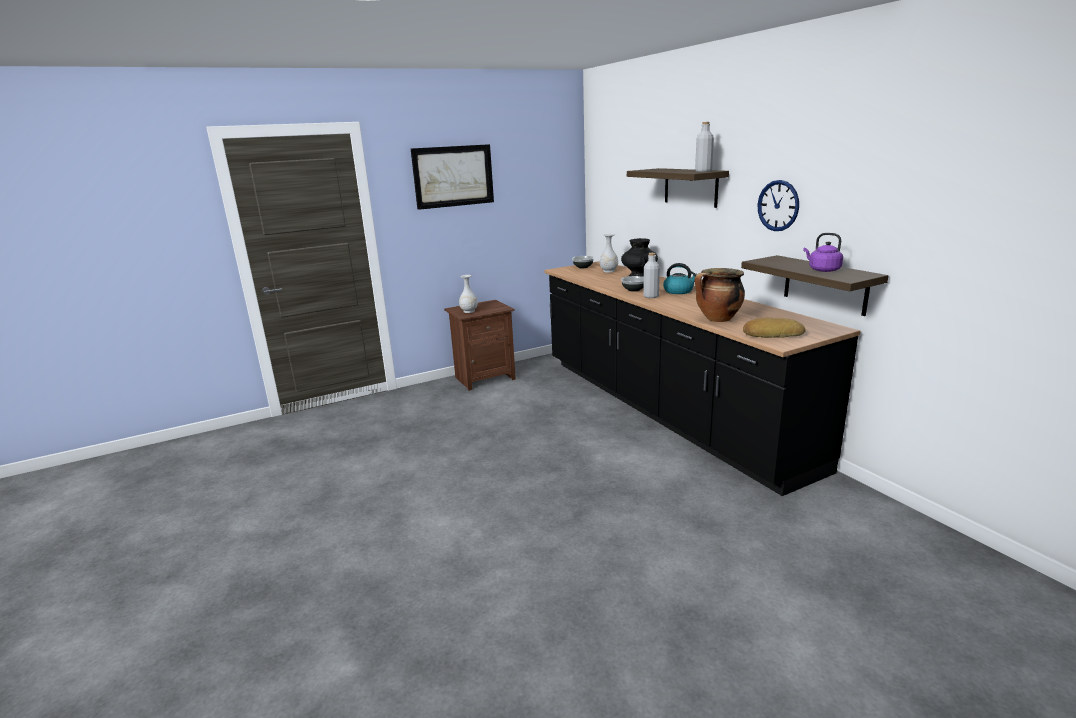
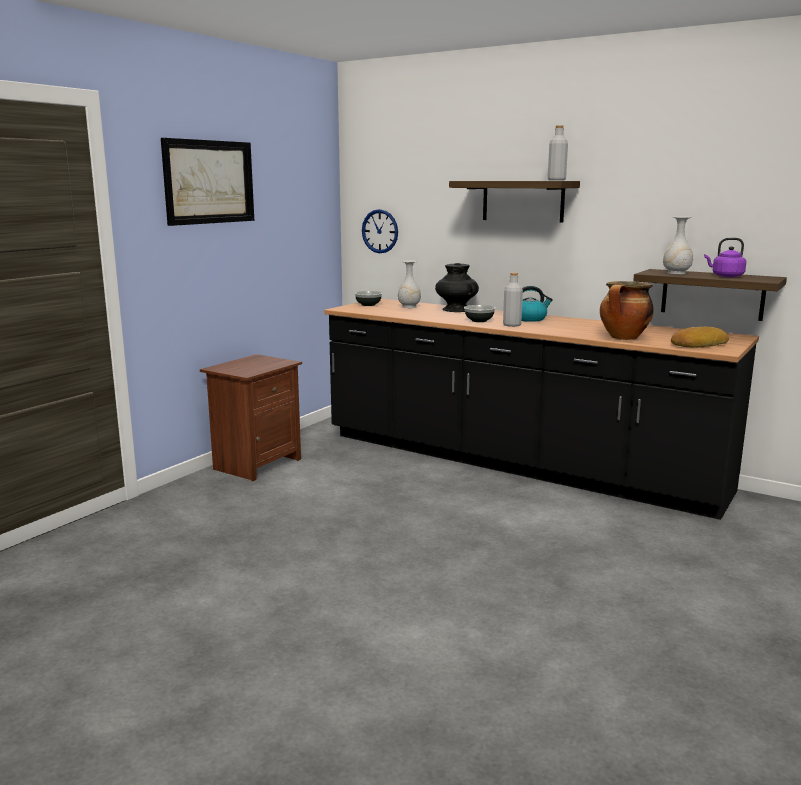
camera: 30 degrees left, 5 degrees down
(469, 311) = (244, 369): white vase -> white vase (676, 273)
(778, 205) = (649, 216): wall clock -> wall clock (380, 231)

